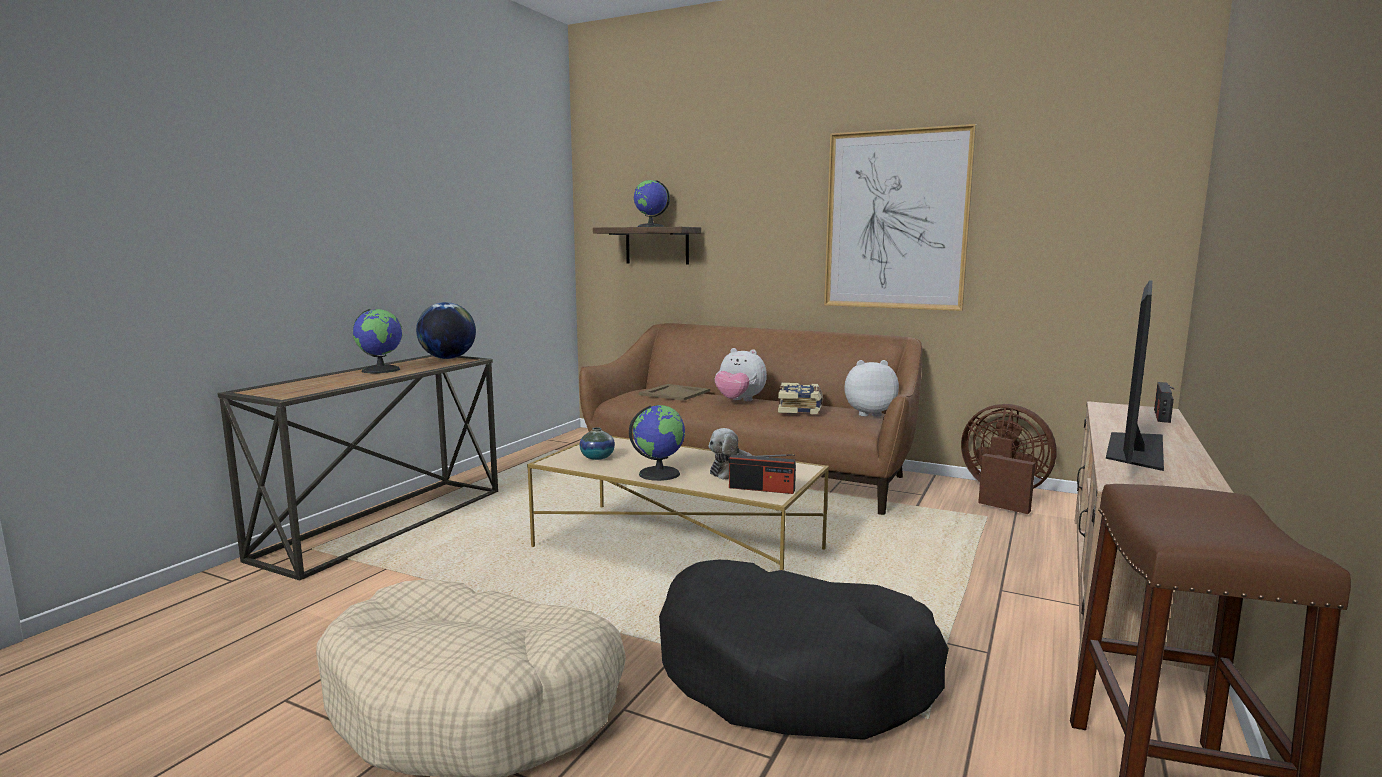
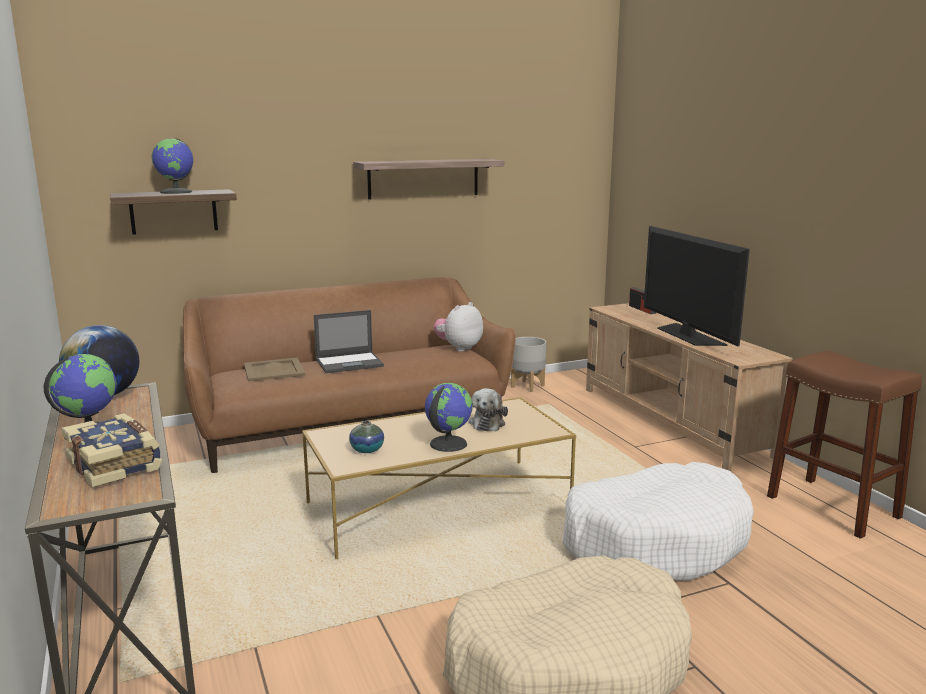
camera: 50 degrees left, 5 degrees up
(739, 401) = (350, 363): plush toy -> laptop
(762, 489) = (534, 428): radio -> none
(794, 674) = (655, 540): black dog bed -> white dog bed
(800, 408) = (411, 357): book -> book (116, 464)
(896, 220) = (423, 178): picture -> shelf
(1002, 495) = (527, 386): brown fan -> grey planter

